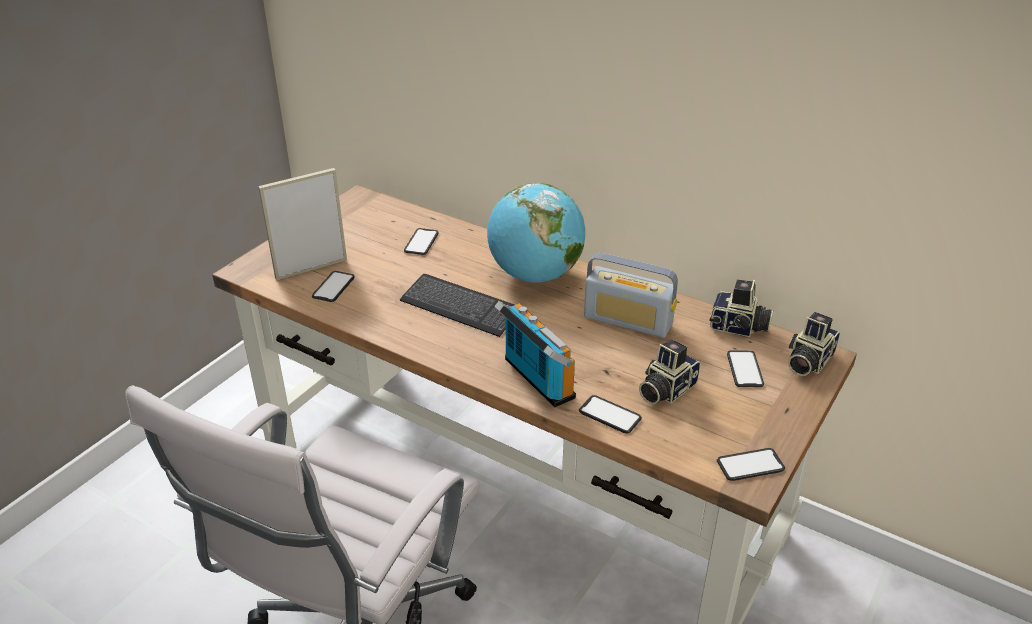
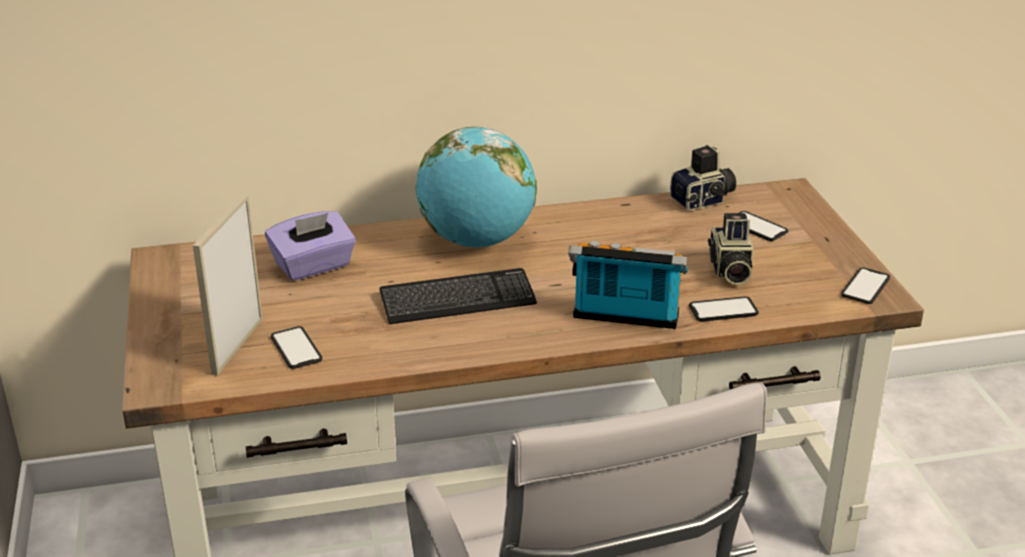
camera: 45 degrees left, 5 degrees down
(421, 242) = (313, 266): phone -> purple tissue box
(628, 320) = (616, 237): radio -> none
(807, 361) = (785, 199): camera -> none

